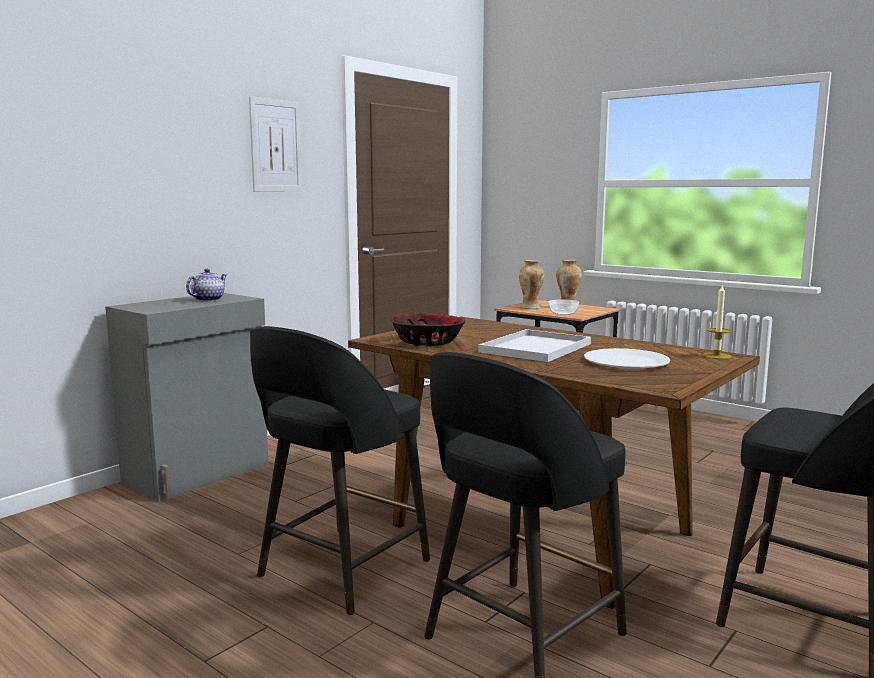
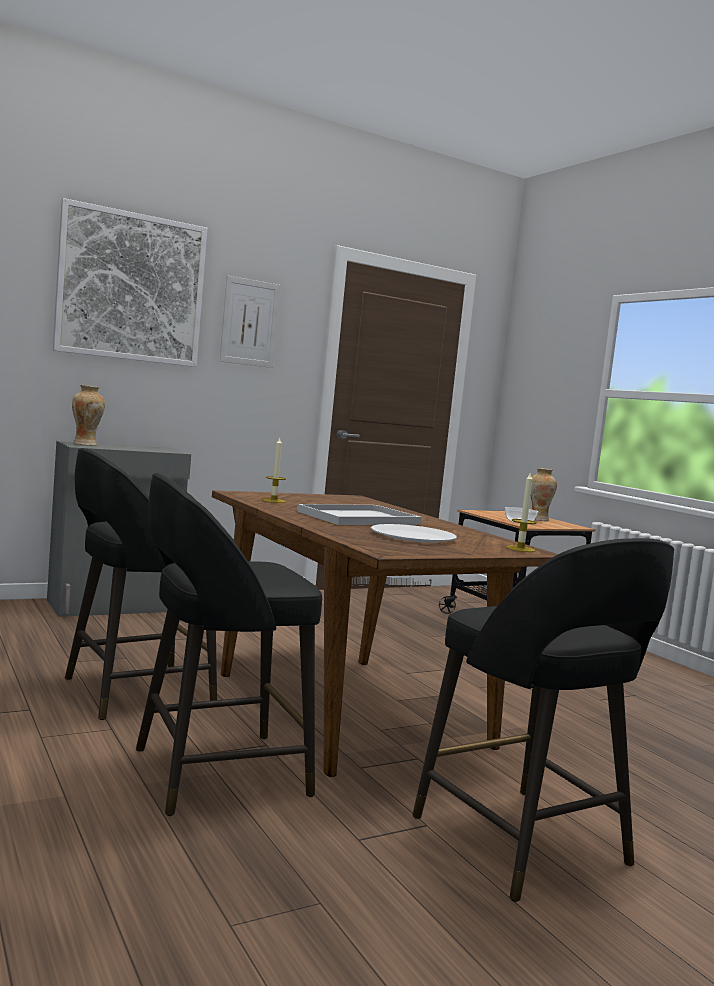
camera: 20 degrees right, 5 degrees down
(157, 119) = (131, 287): none -> picture
(208, 300) = (144, 448): teapot -> none
(428, 342) = (273, 501): bowl -> candle
(530, 308) = (496, 514): vase -> vase (86, 445)

